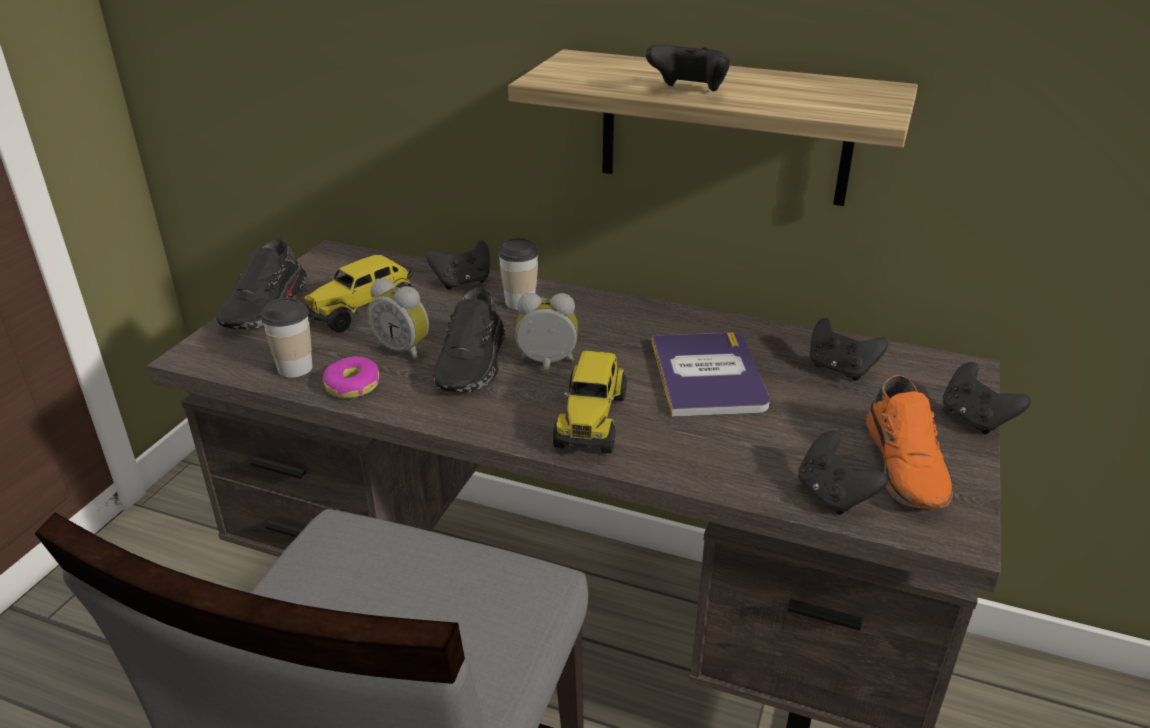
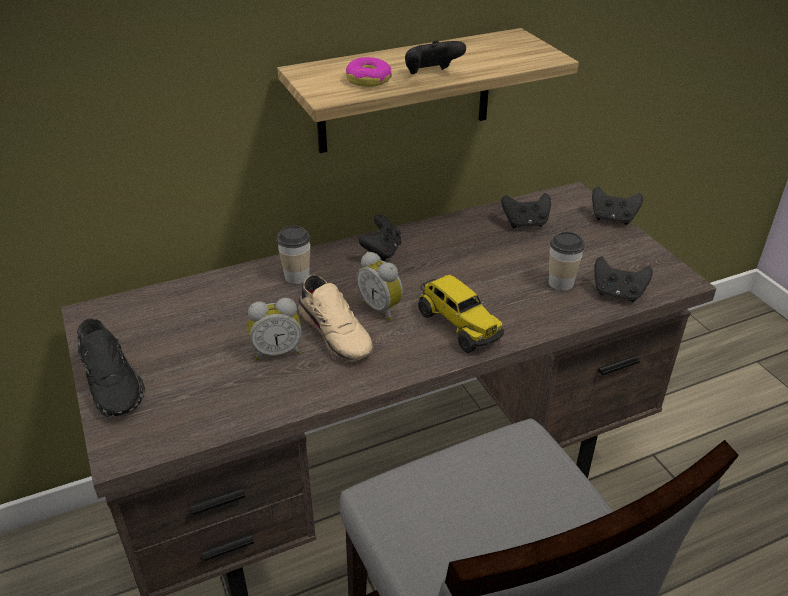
camera: 45 degrees left, 5 degrees up
(295, 368) = (222, 410): cup -> cup (561, 283)
(352, 386) = (285, 395): donut -> donut (368, 80)
(362, 310) = (195, 342): toy truck -> none
(462, 282) = (234, 283): black game controller -> black game controller (382, 252)
(474, 363) = (337, 332): black shoe -> beige shoe
(547, 365) = (382, 308): alarm clock -> alarm clock turned 90 degrees counterclockwise
(708, 375) = (473, 263): book -> none
(907, 465) = (622, 259): orange shoe -> none

